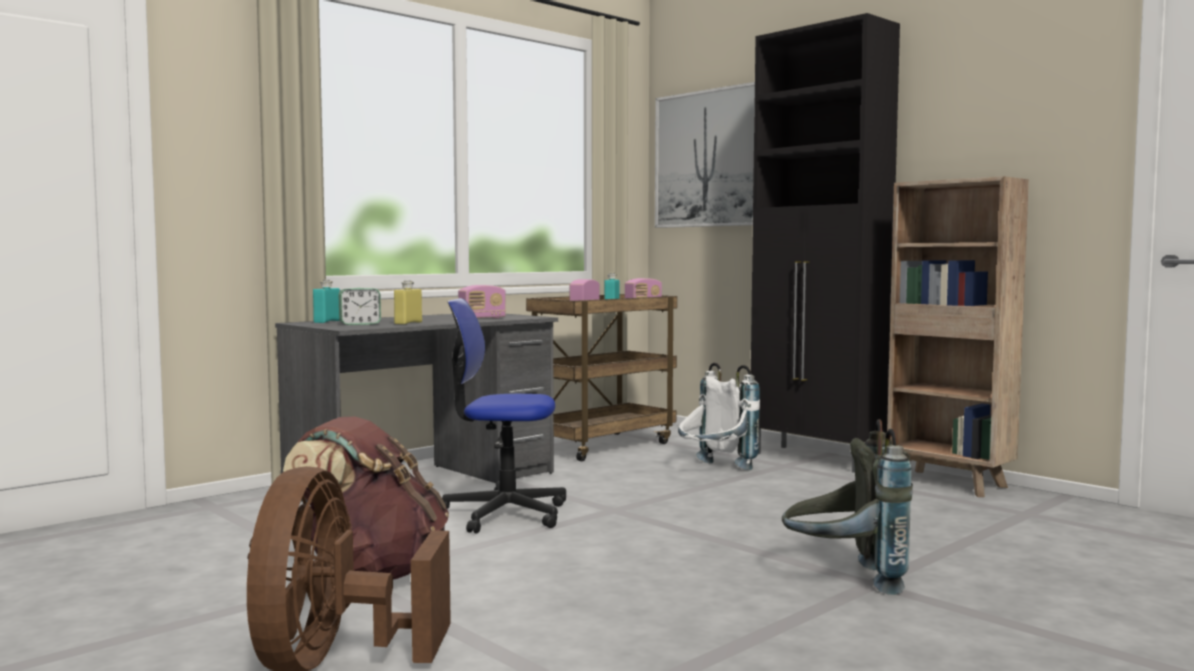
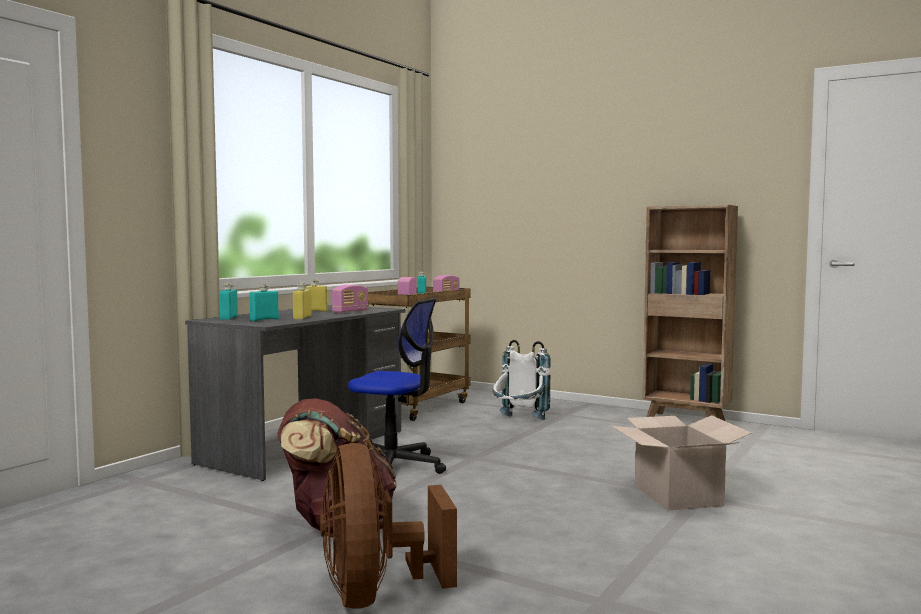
camera: 15 degrees left, 0 degrees up
(360, 324) = (264, 320): alarm clock -> turquoise bottle
(443, 317) = (315, 311): none -> yellow bottle
(504, 514) = (394, 467): office chair -> office chair turned 150 degrees counterclockwise
(708, 159) = (484, 182): picture -> none
(818, 459) = (584, 408): black cabinet -> none
(844, 579) = (678, 495): grey backpack -> cardboard box

